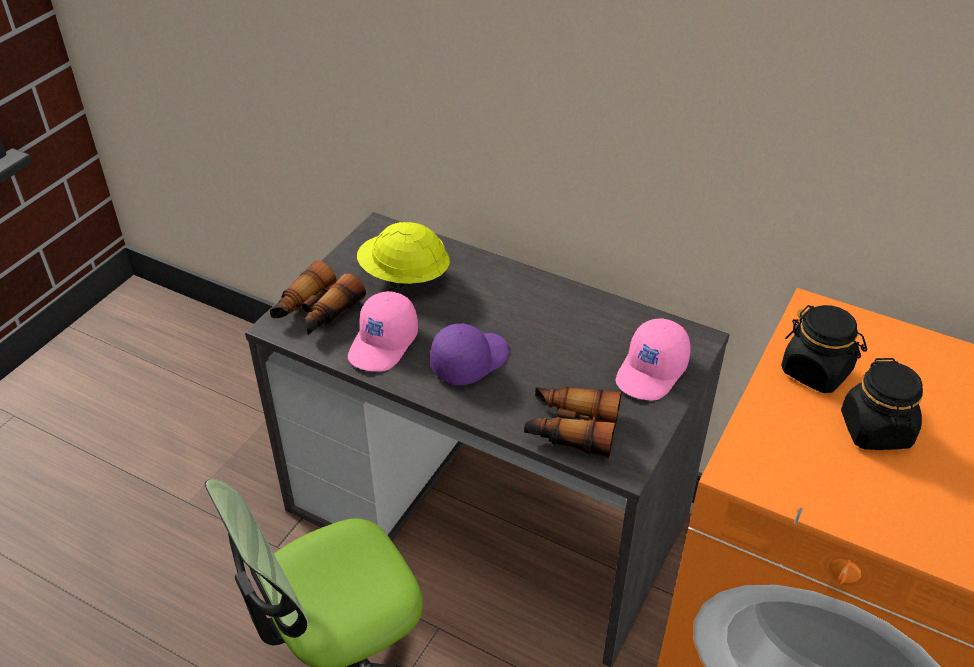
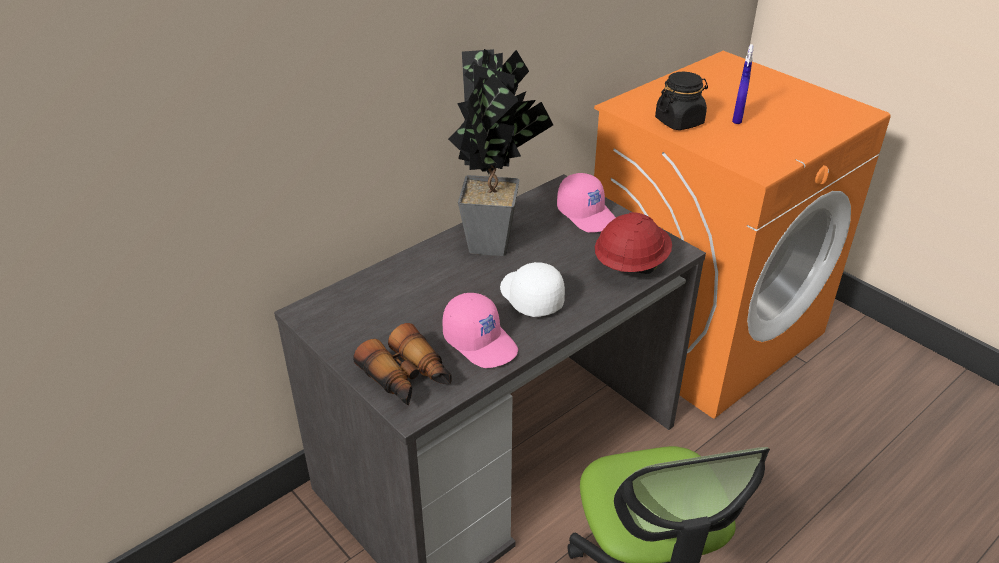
camera: 70 degrees left, 5 degrees down
(404, 277) = (394, 311): yellow hard hat -> none
(469, 361) = (530, 297): purple cap -> white cap
(557, 311) = (495, 239): none -> potted plant
(571, 428) = (630, 265): binoculars -> red hard hat
(876, 430) = (737, 119): black jar -> blue spray bottle

